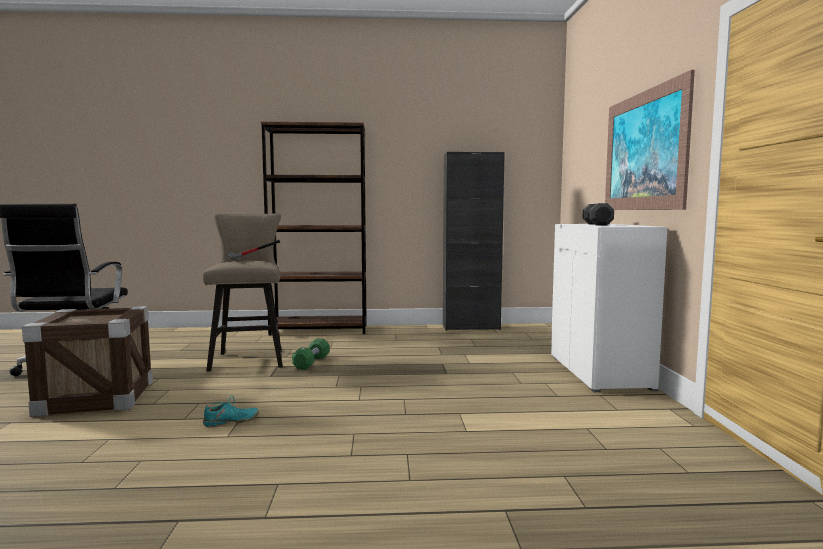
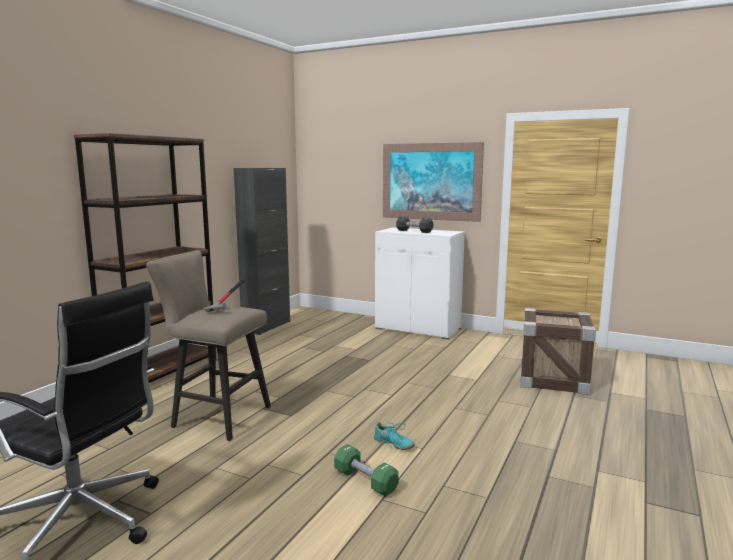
camera: 60 degrees left, 5 degrees up
(97, 397) = (241, 506): crate -> crate (553, 379)
(231, 422) = (393, 444): turquoise shoe -> turquoise shoe turned 120 degrees clockwise
(311, 362) = (274, 394): green dumbbell -> green dumbbell (365, 481)

